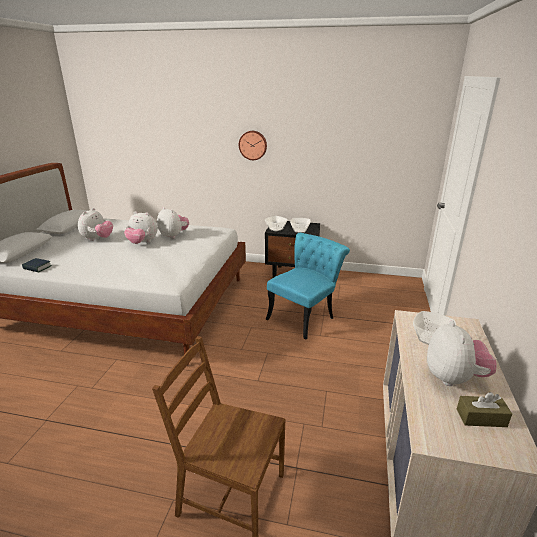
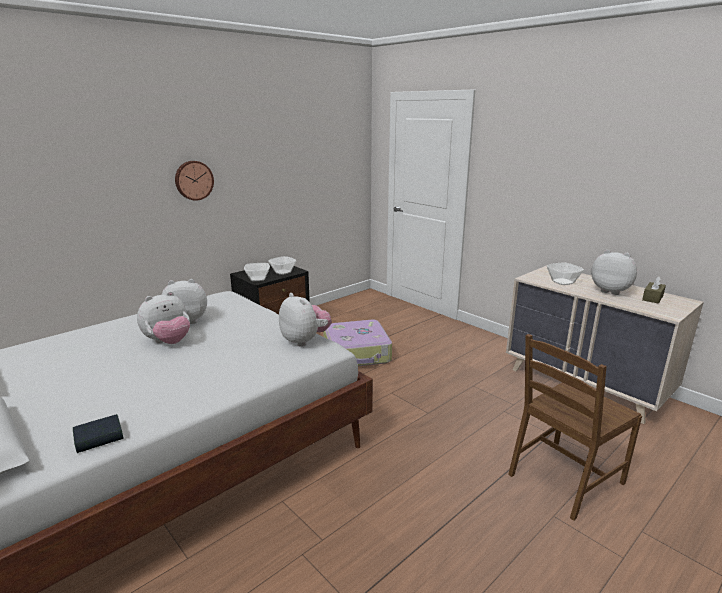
camera: 55 degrees left, 5 degrees down
(97, 239) = (82, 370): plush toy -> plush toy (305, 341)
(305, 316) = (357, 353): turquoise chair -> suitcase

